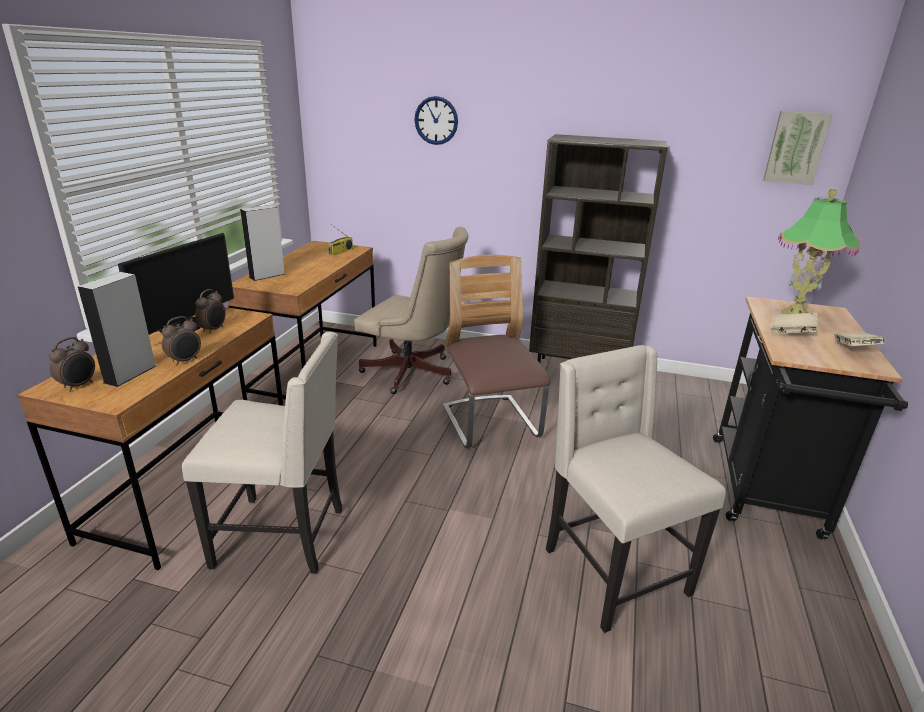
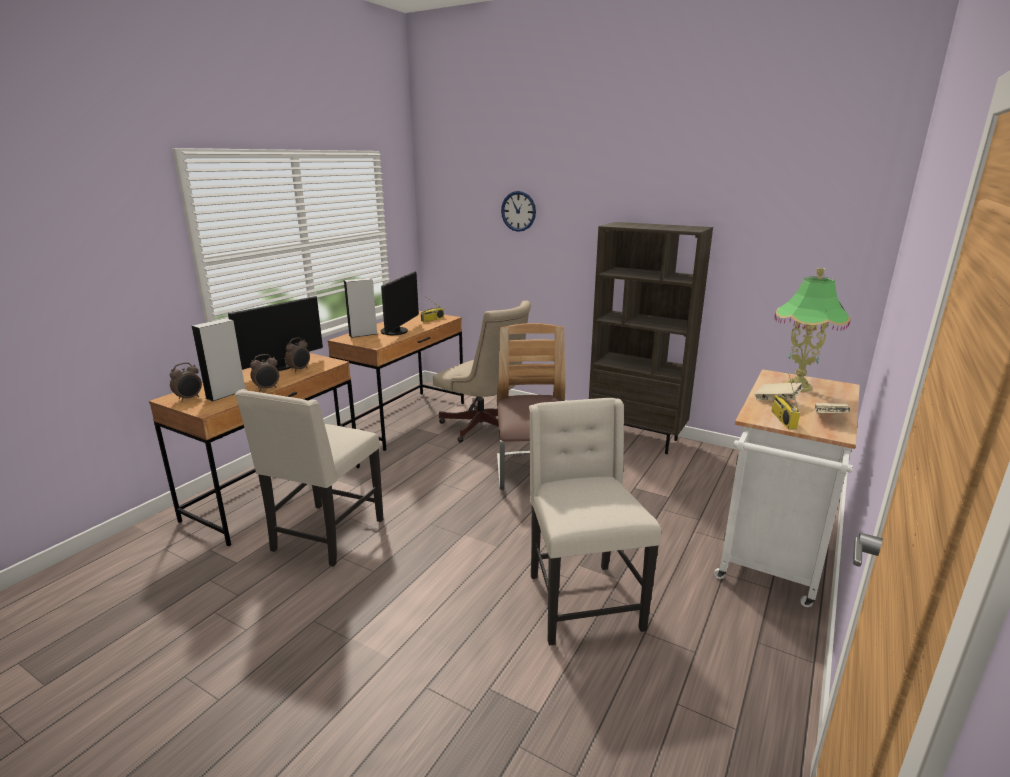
camera: 15 degrees right, 5 degrees down
(283, 536) = (326, 536): beige chair -> beige chair turned 90 degrees clockwise
(308, 270) = (397, 331): none -> monitor
(767, 492) = (771, 559): black cart -> white cart
(795, 147) = (837, 232): picture -> none
(814, 354) = (782, 419): none -> radio

